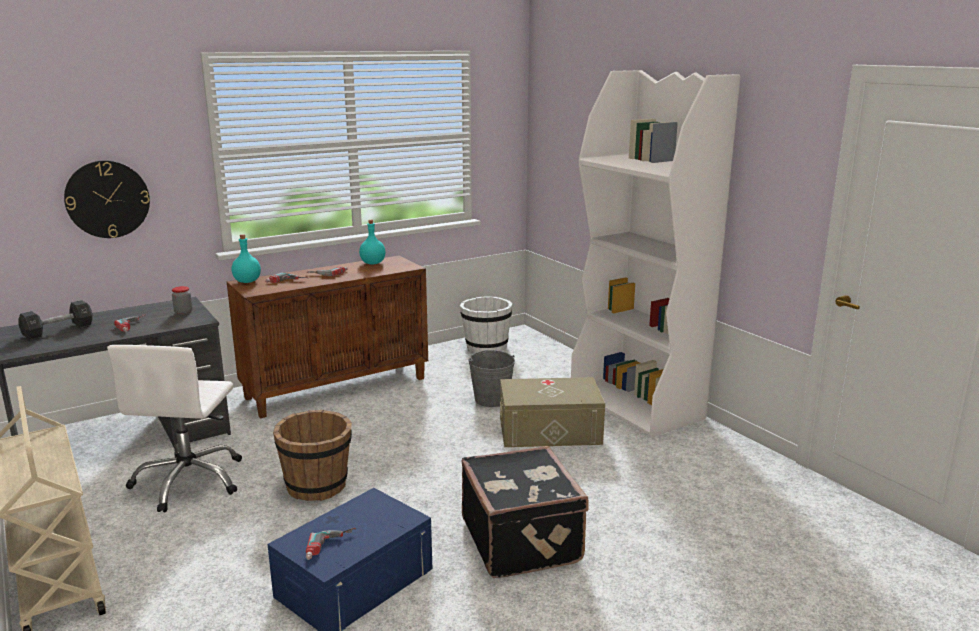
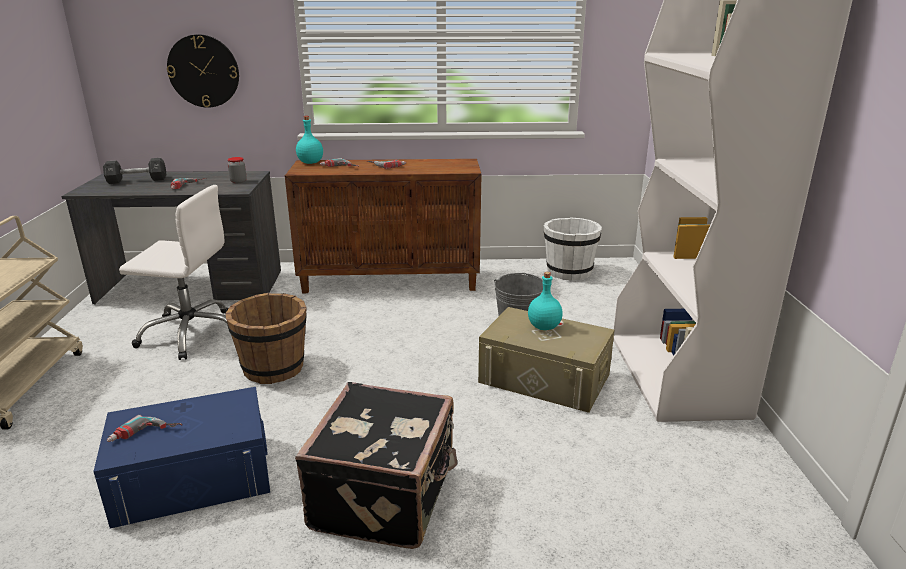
camera: 30 degrees right, 5 degrees up
(189, 481) = (191, 333): white office chair -> white office chair turned 120 degrees counterclockwise
(372, 263) = (439, 162): turquoise bottle -> turquoise bottle (543, 327)

